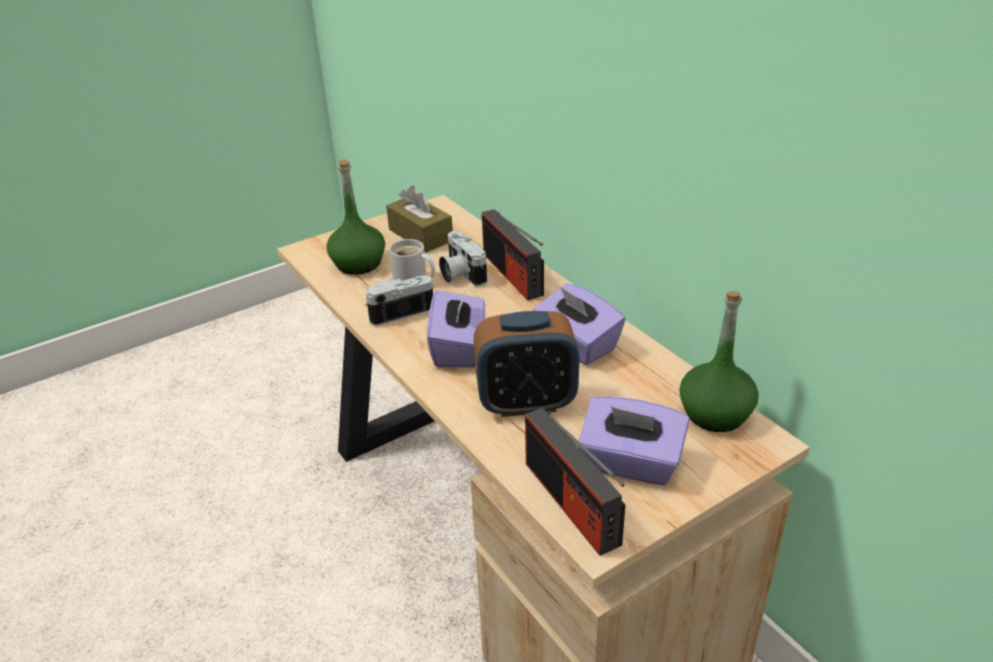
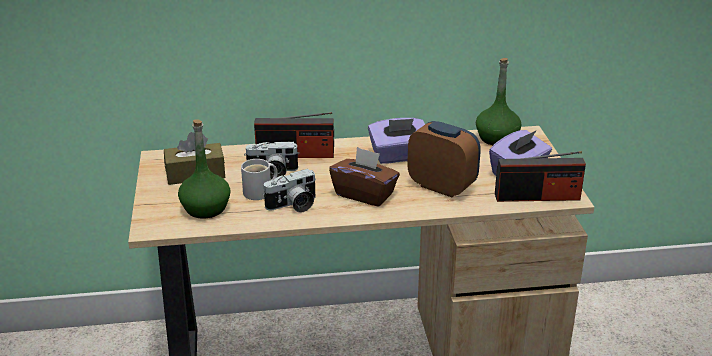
camera: 65 degrees left, 5 degrees down
(399, 310) = (293, 205): camera -> camera turned 120 degrees counterclockwise
(459, 348) = (364, 194): purple tissue box -> brown tissue box
(526, 403) = (442, 187): alarm clock -> alarm clock turned 75 degrees counterclockwise

